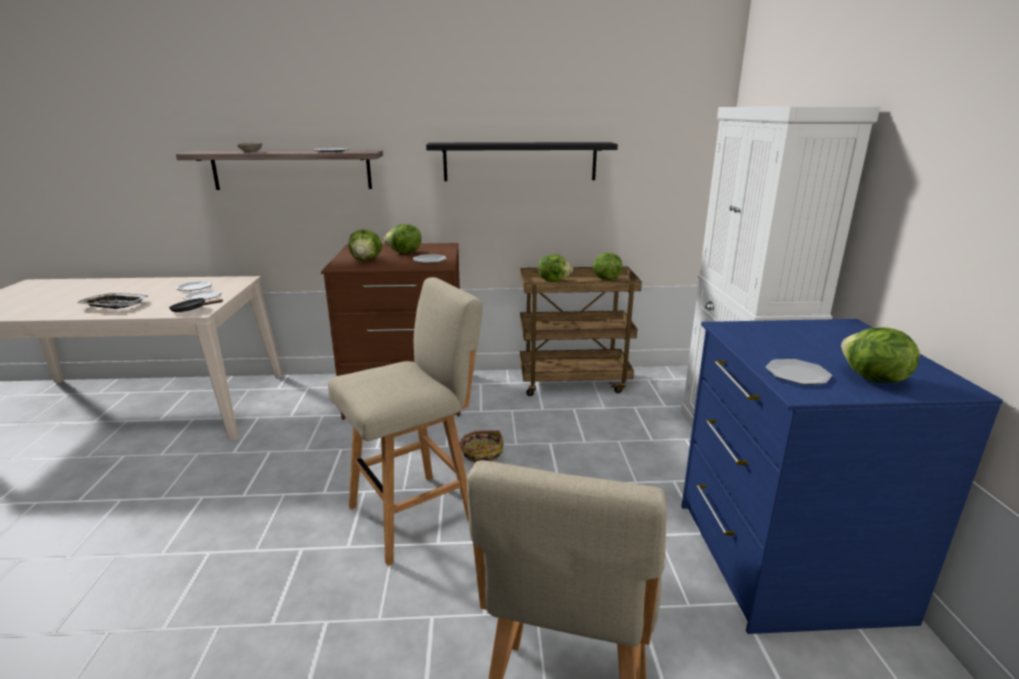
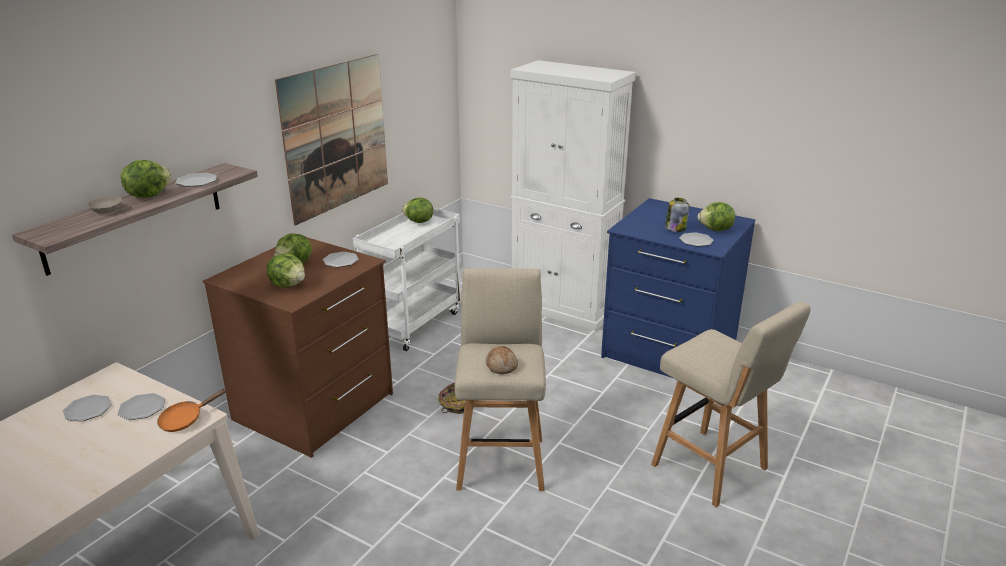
camera: 55 degrees left, 5 degrees up
(114, 305) = (69, 472): tray -> none
(192, 310) = (185, 420): black frying pan -> orange frying pan
(374, 385) = (502, 366): none -> bread
(520, 161) = (336, 137): black shelf -> picture
(553, 280) = (390, 239): lettuce -> lettuce (148, 195)
(574, 381) = (413, 323): brown cart -> white cart
(803, 353) = (675, 228): none -> jar

